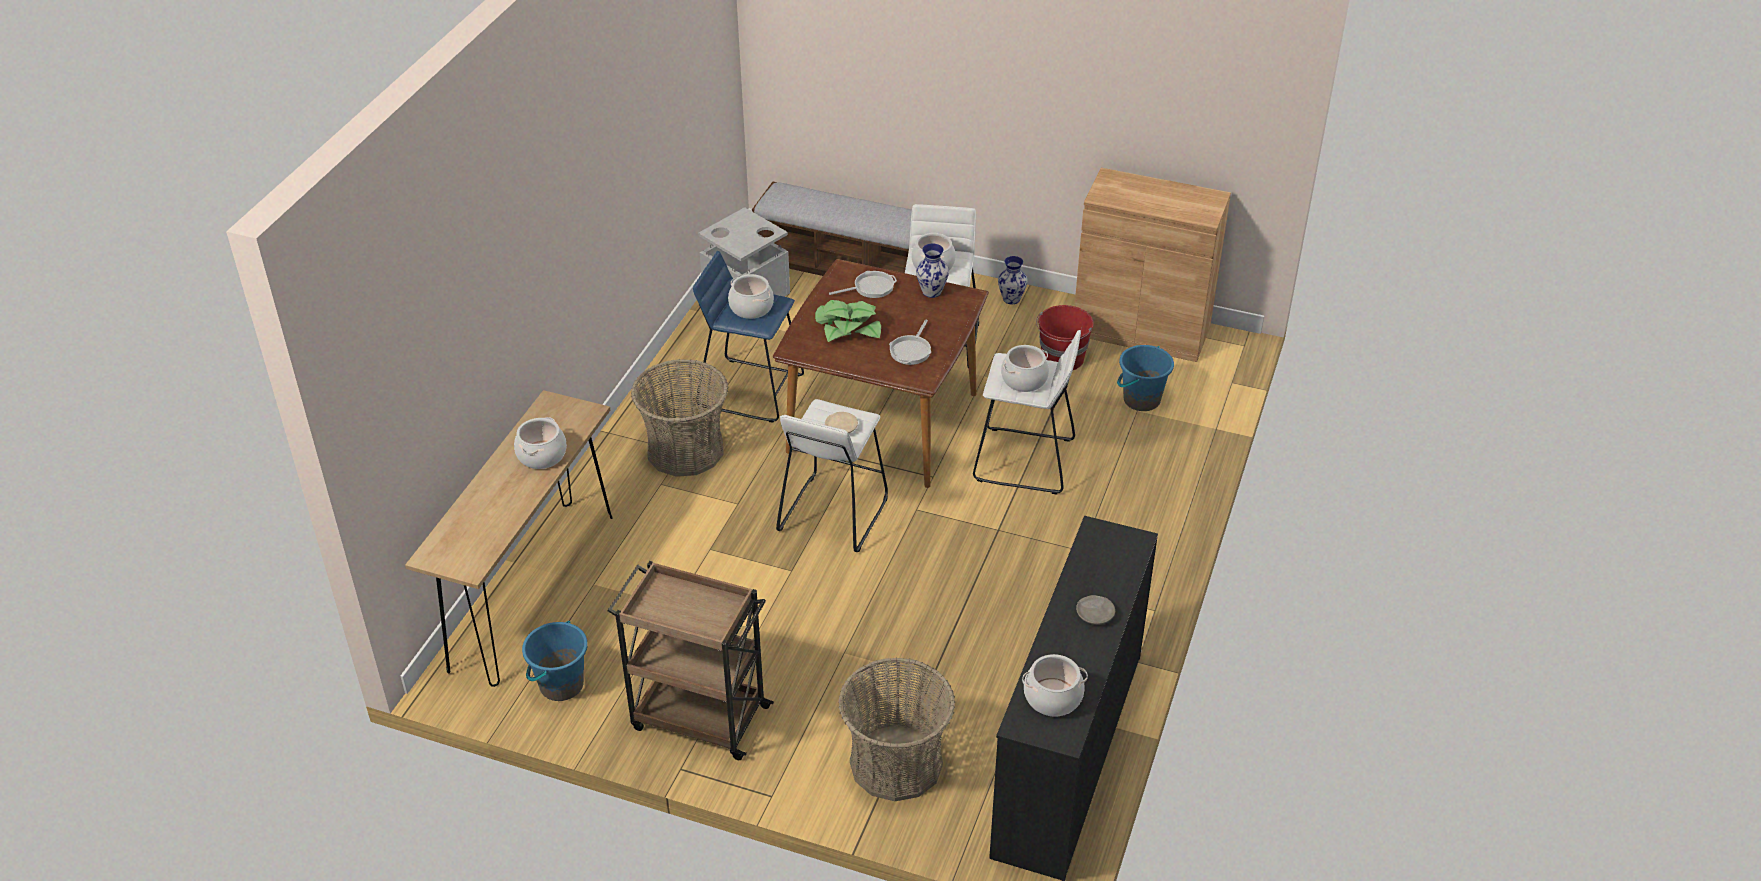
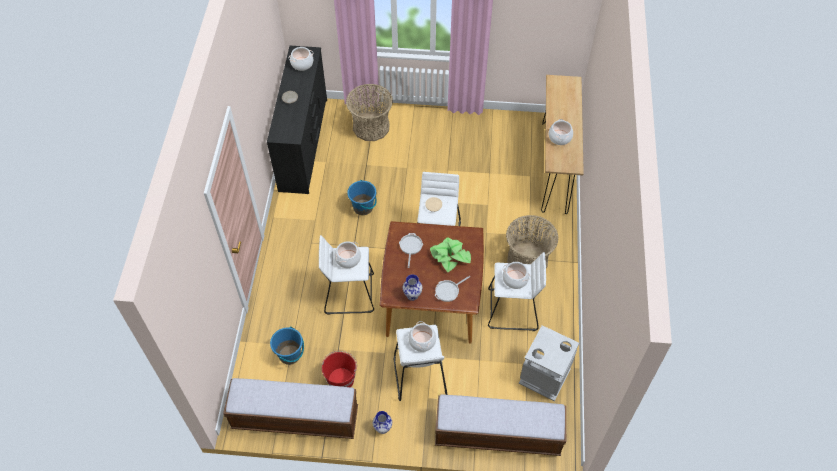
camera: 165 degrees right, 15 degrees up
(561, 685) = (517, 129): blue bucket -> blue bucket (363, 207)
(698, 717) = (456, 128): brown cart -> none
(751, 390) = (512, 310): blue stool -> white stool
(1141, 330) = (295, 418): brown cabinet -> bench

